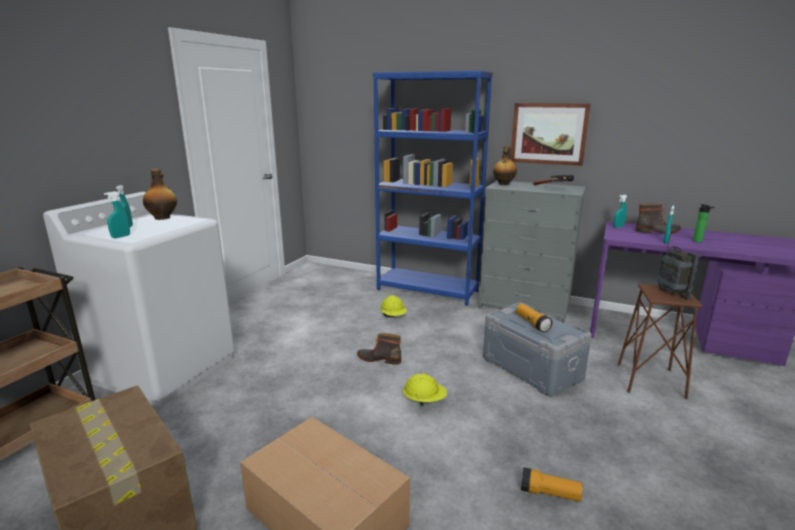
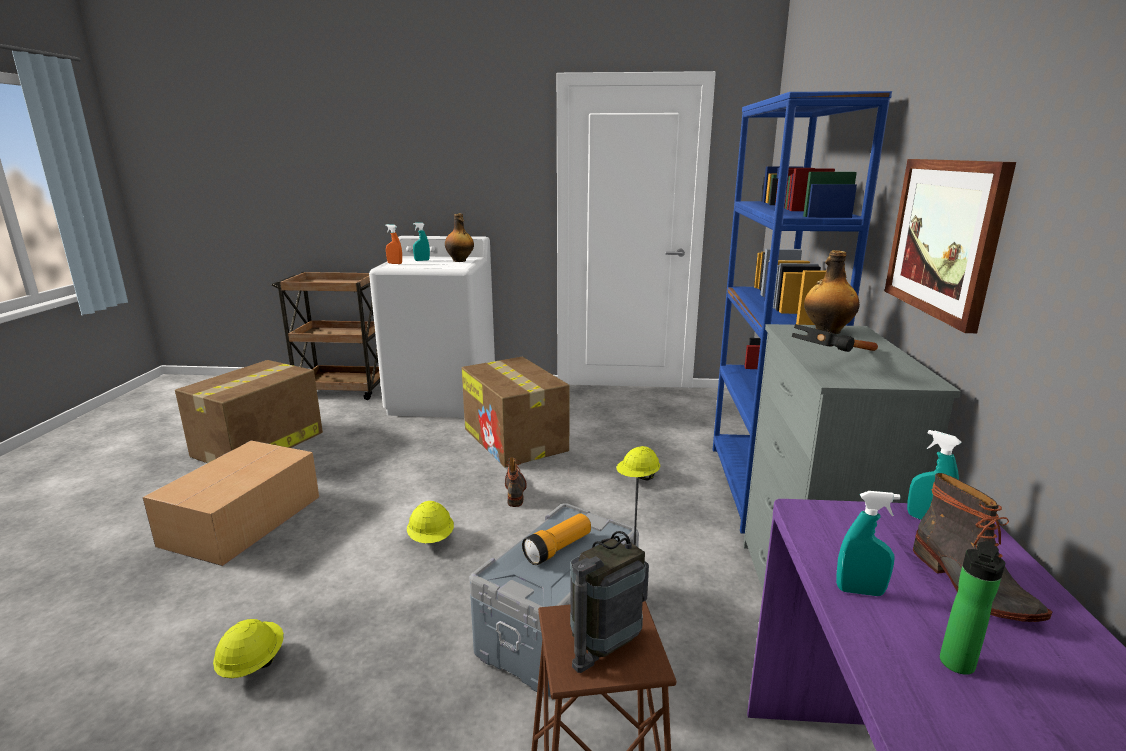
camera: 70 degrees right, 0 degrees up
(121, 236) = (394, 263): turquoise spray bottle -> orange spray bottle
(298, 346) = (516, 440): none -> cardboard box
(549, 493) = (252, 664): flashlight -> yellow hard hat

